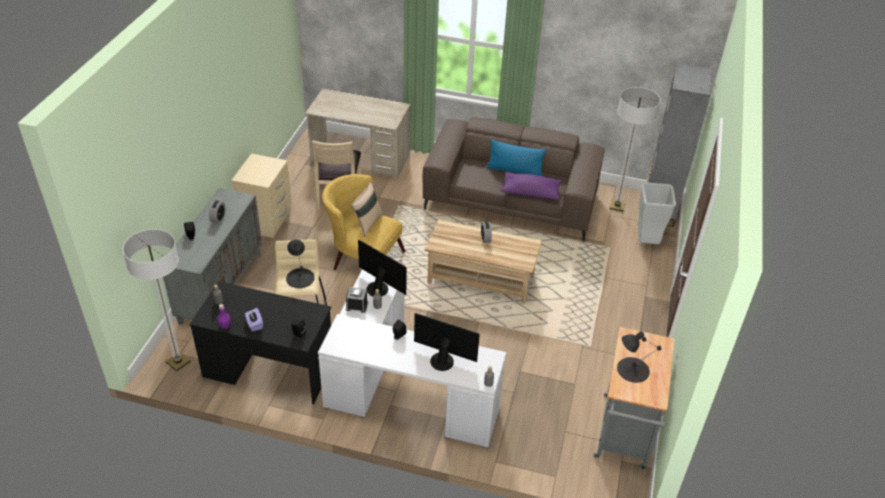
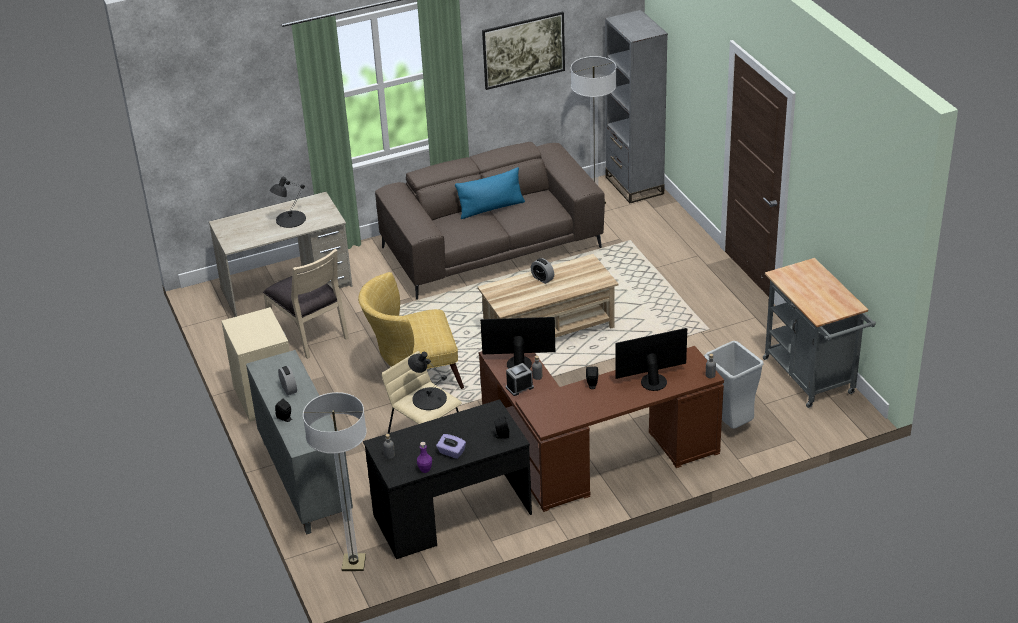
camera: 35 degrees left, 5 degrees down
(367, 223) = (416, 325): beige pillow -> none
(399, 388) = (590, 456): white desk -> brown desk
(530, 192) = (530, 220): purple pillow -> none
(595, 73) = (524, 64): none -> picture
(632, 369) = (811, 297): black table lamp -> black table lamp (290, 219)
(647, 241) = (655, 218): grey trash can -> grey trash can (730, 424)

